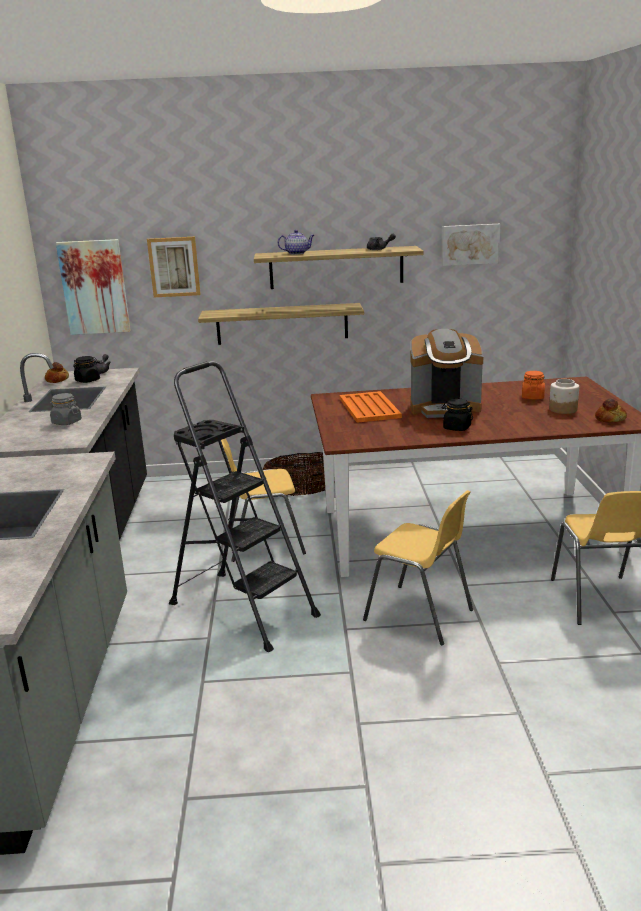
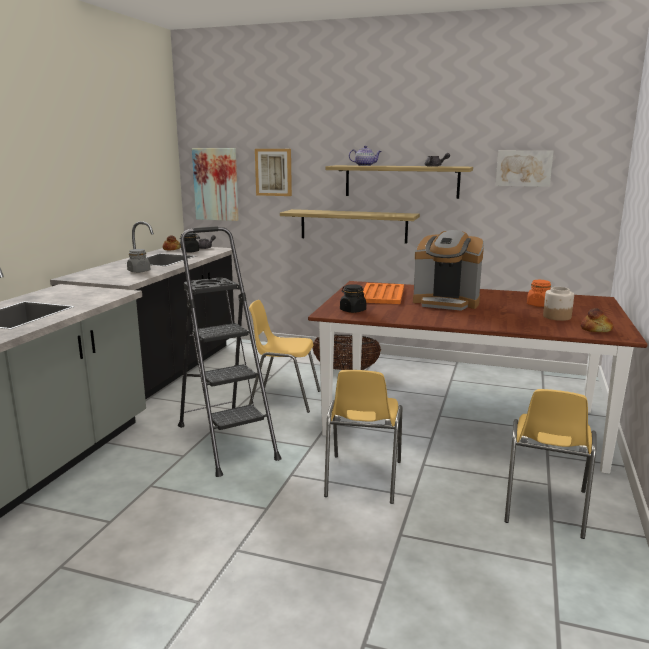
camera: 20 degrees right, 5 degrees down
(419, 615) = (362, 479): yellow chair -> yellow chair turned 45 degrees clockwise
(456, 428) = (438, 316): black jar -> black jar (352, 310)

